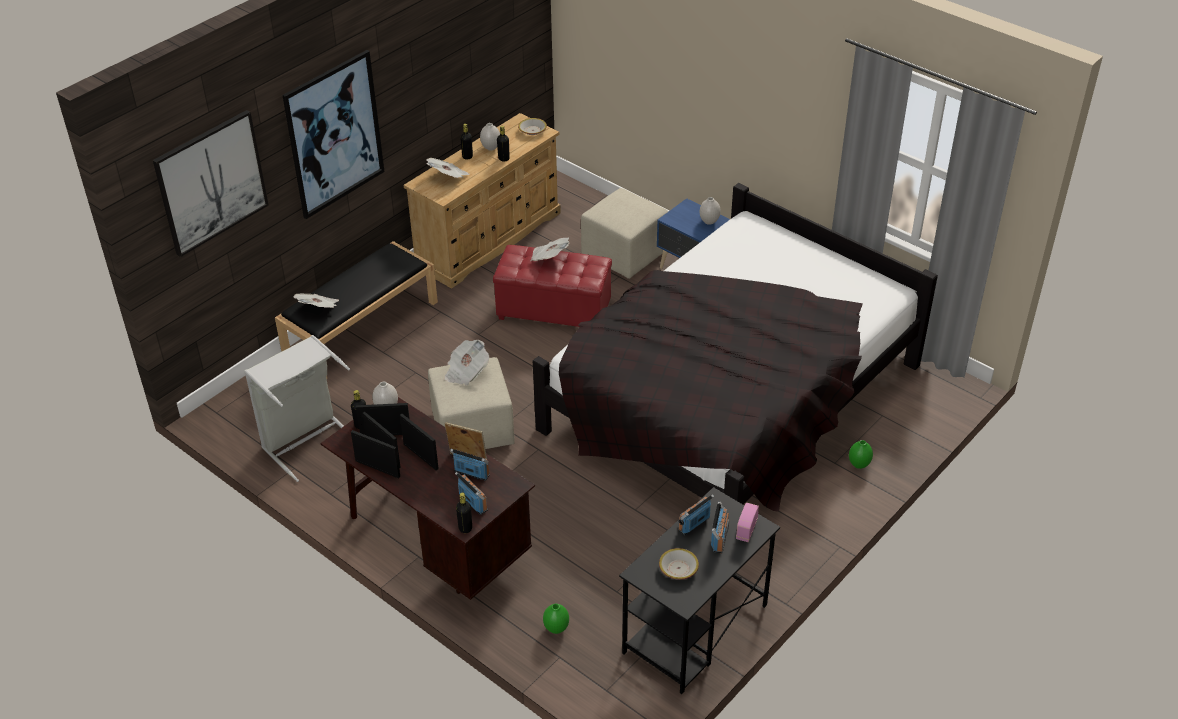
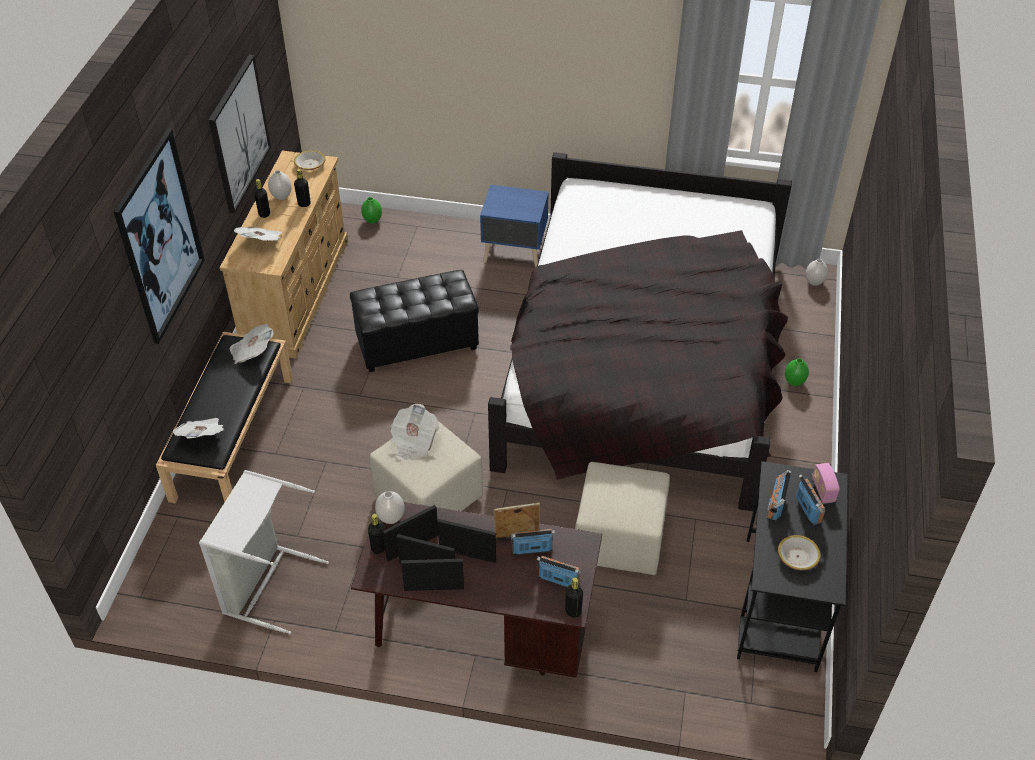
camera: 30 degrees left, 5 degrees up
(211, 182) = (76, 343): picture -> picture (239, 134)
(549, 258) = (405, 291): newspaper -> newspaper (252, 352)
(553, 312) = (417, 344): red ottoman -> black ottoman
(556, 628) = (661, 664): green vase -> green vase (373, 220)
(625, 255) = (442, 261): beige ottoman -> beige ottoman (621, 539)
(709, 221) = (529, 200): white vase -> white vase (814, 282)

